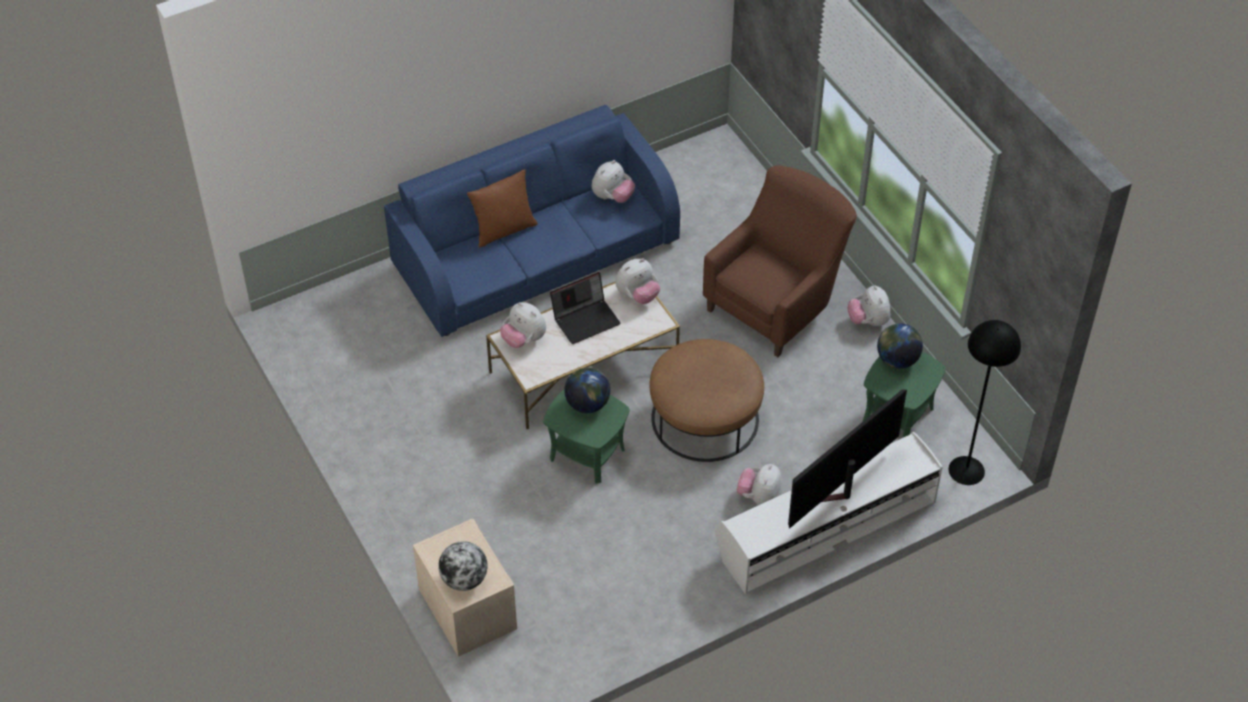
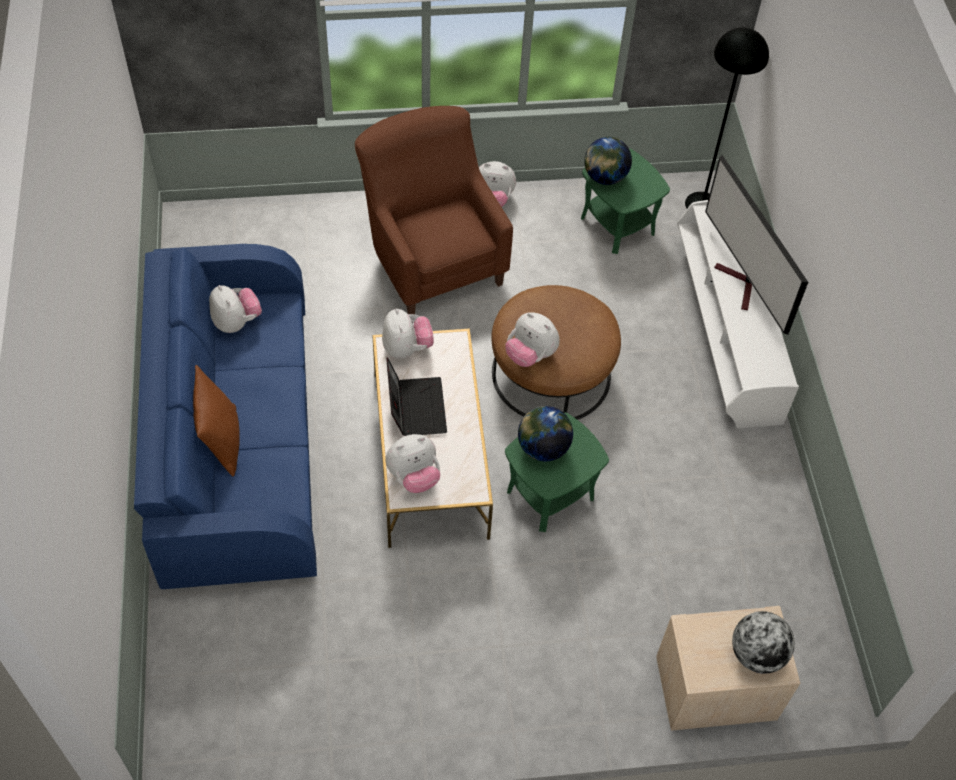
camera: 70 degrees left, 5 degrees up
(759, 497) = (670, 367): plush toy -> plush toy (530, 355)

